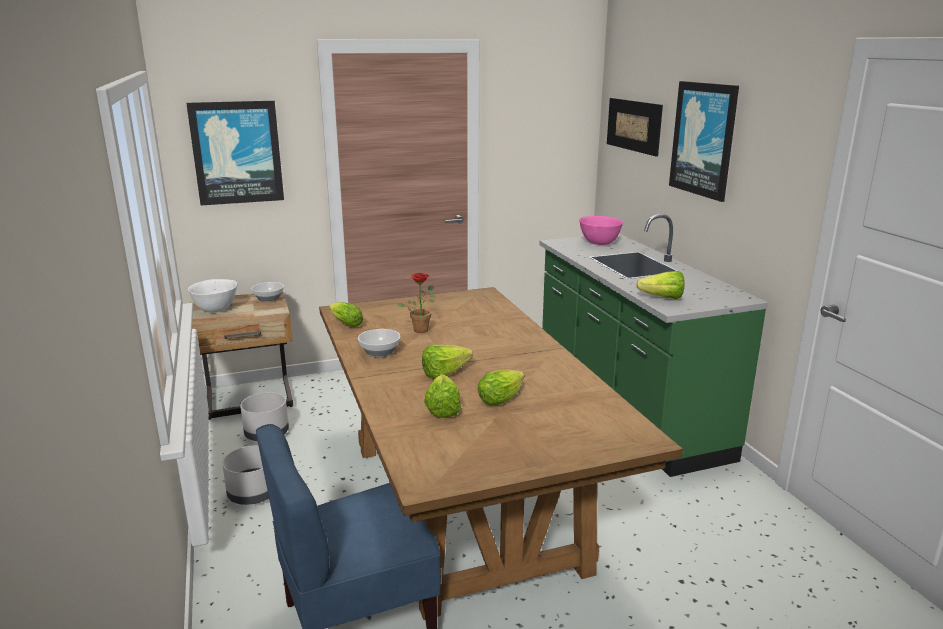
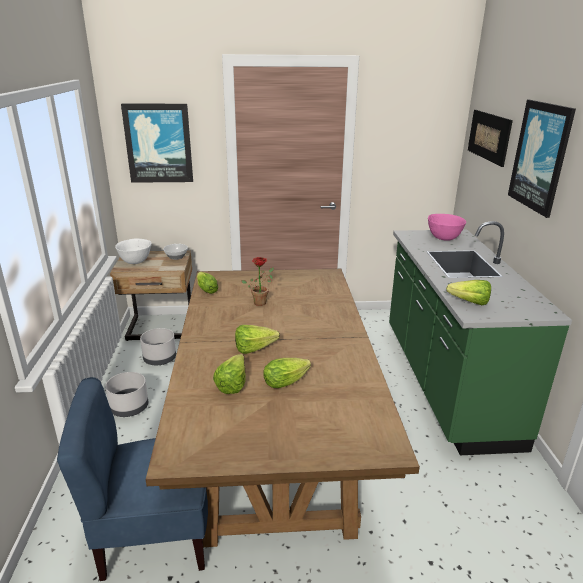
camera: 15 degrees right, 5 degrees up
(379, 353) = (215, 320): bowl -> none

